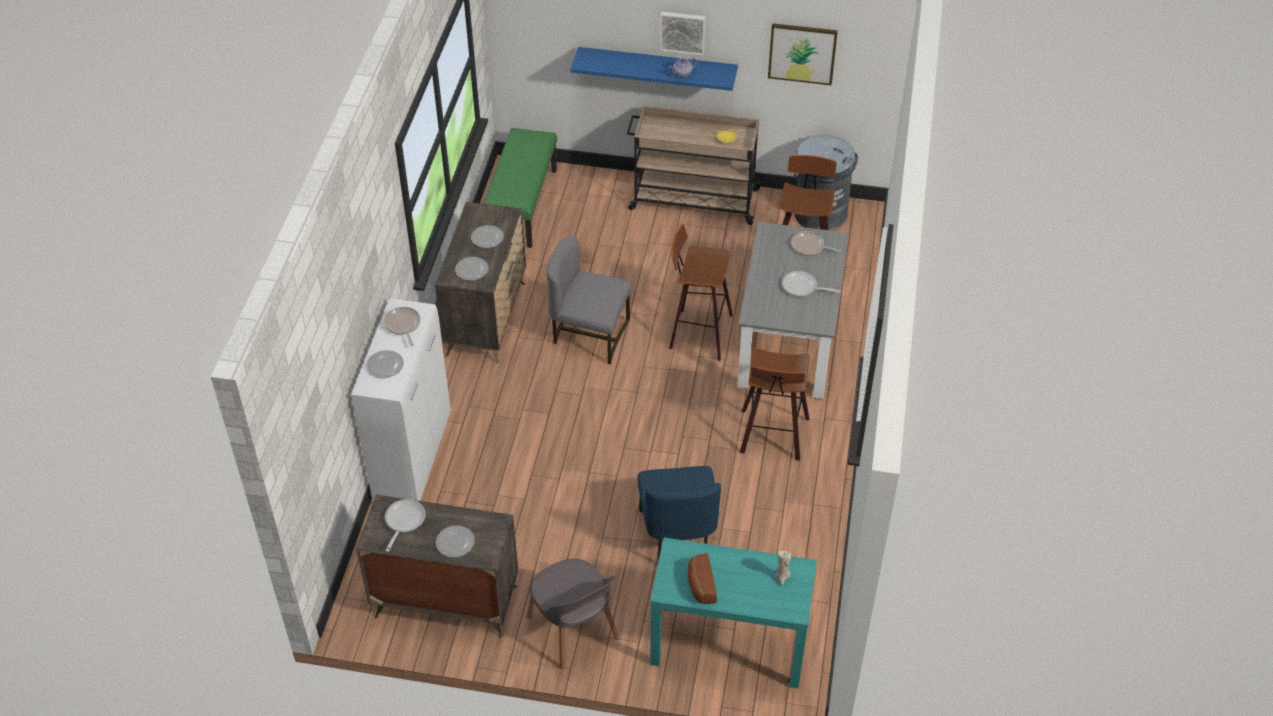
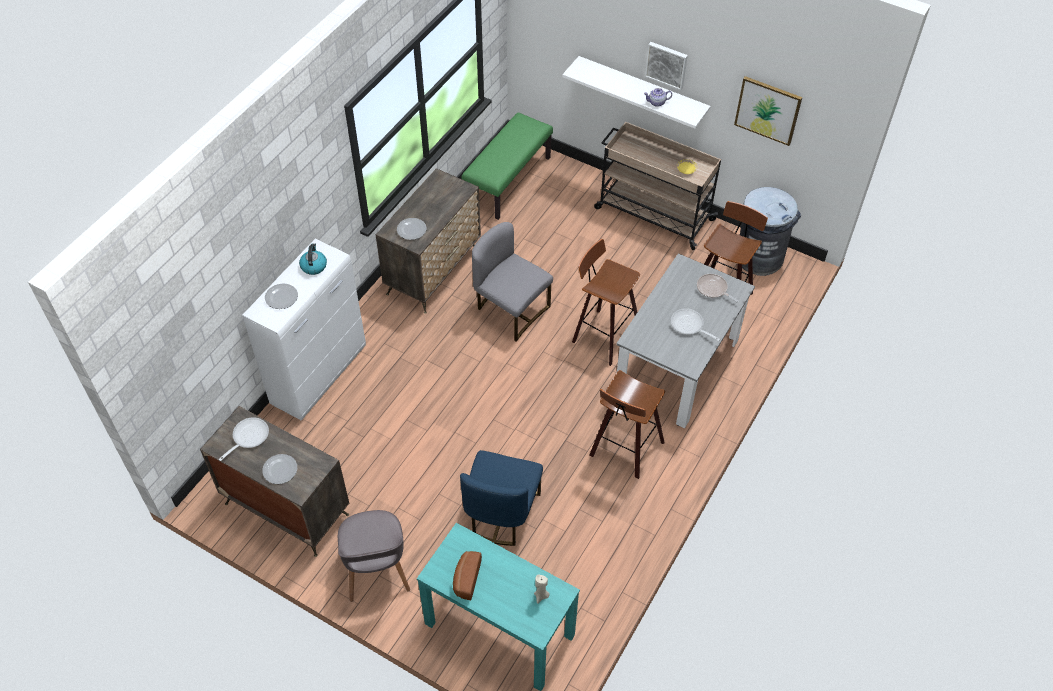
camera: 20 degrees right, 5 degrees up
(403, 325) = (313, 266): frying pan -> kettle
(488, 238) = (438, 205): plate -> none
(657, 67) = (642, 90): blue shelf -> white shelf

